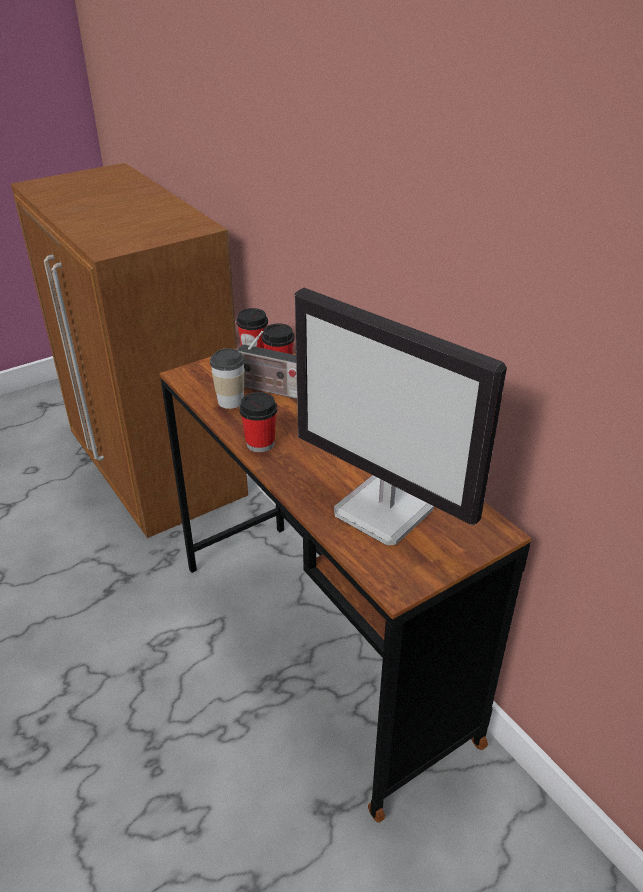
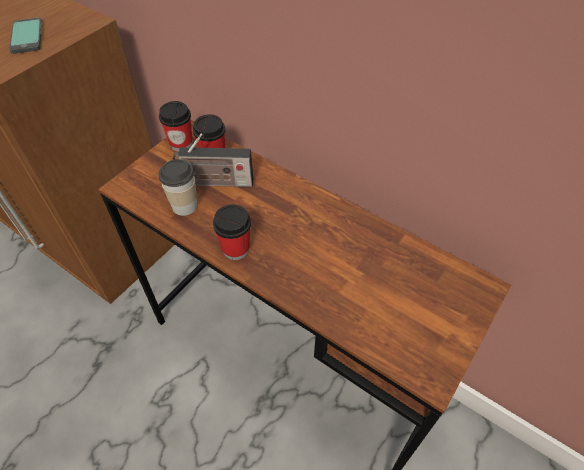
camera: 20 degrees left, 15 degrees up
(146, 230) = (27, 36): none -> phone
(385, 511) = (383, 294): monitor -> none

